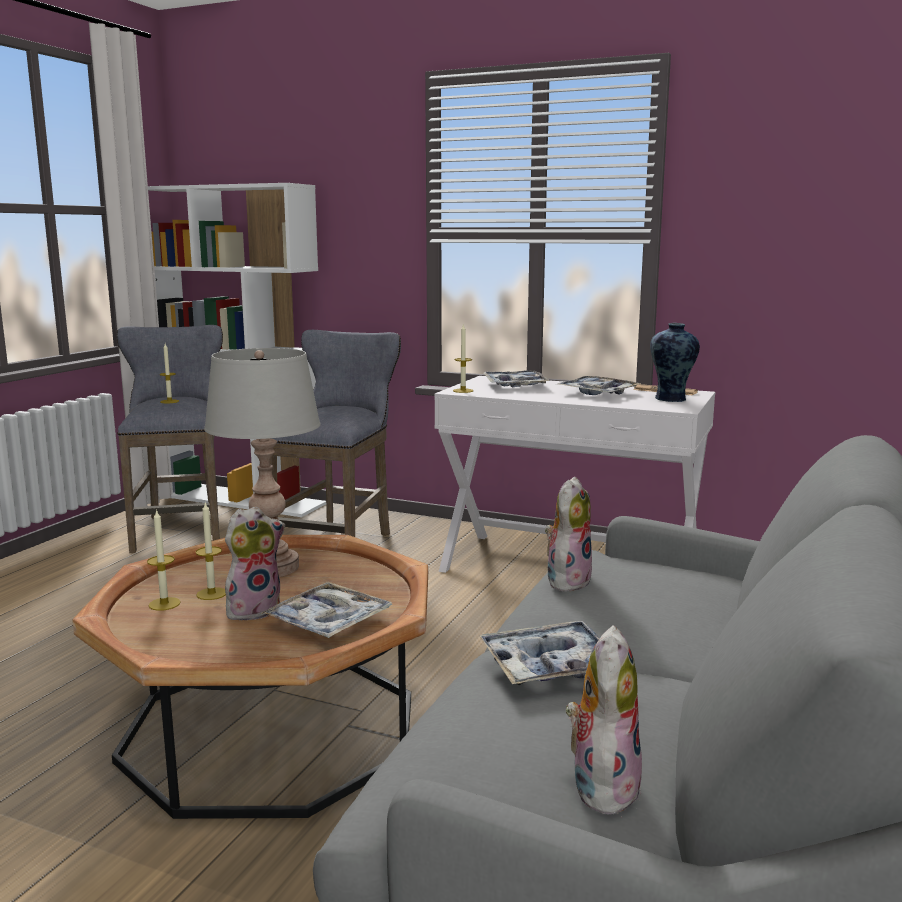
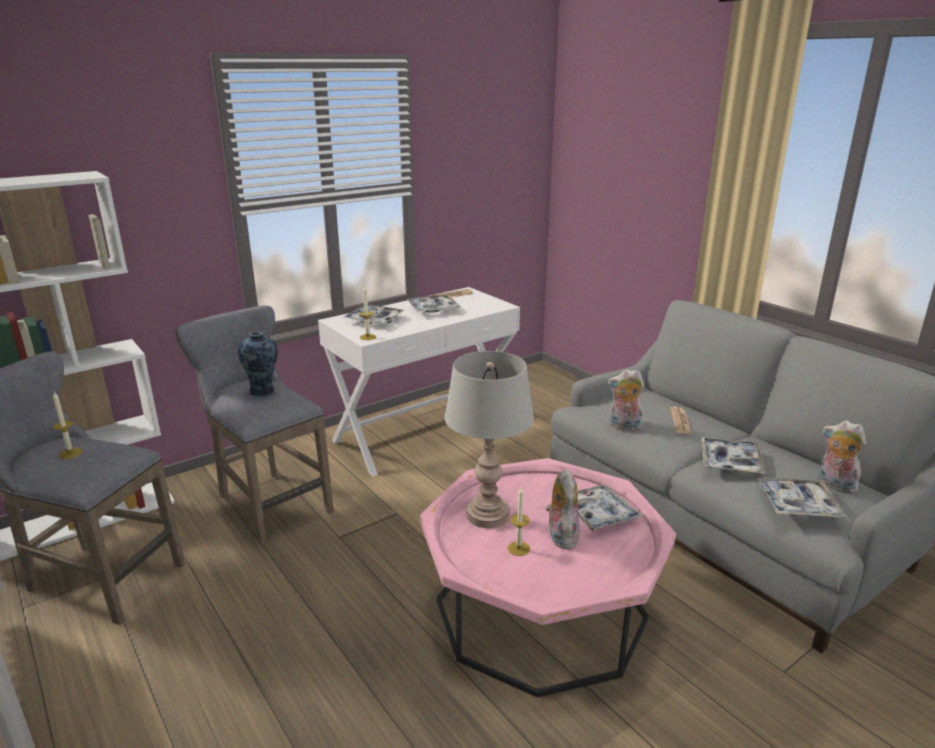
camera: 60 degrees left, 10 degrees up
(164, 604) = (522, 572): candle -> none
(271, 729) = (540, 610): brown coffee table -> pink coffee table
(461, 742) = (797, 504): none -> tray
(567, 580) = (624, 426): plush toy -> plush toy turned 45 degrees counterclockwise
(645, 611) = (680, 421): none -> newspaper
(671, 399) = (477, 300): vase -> vase (263, 391)

